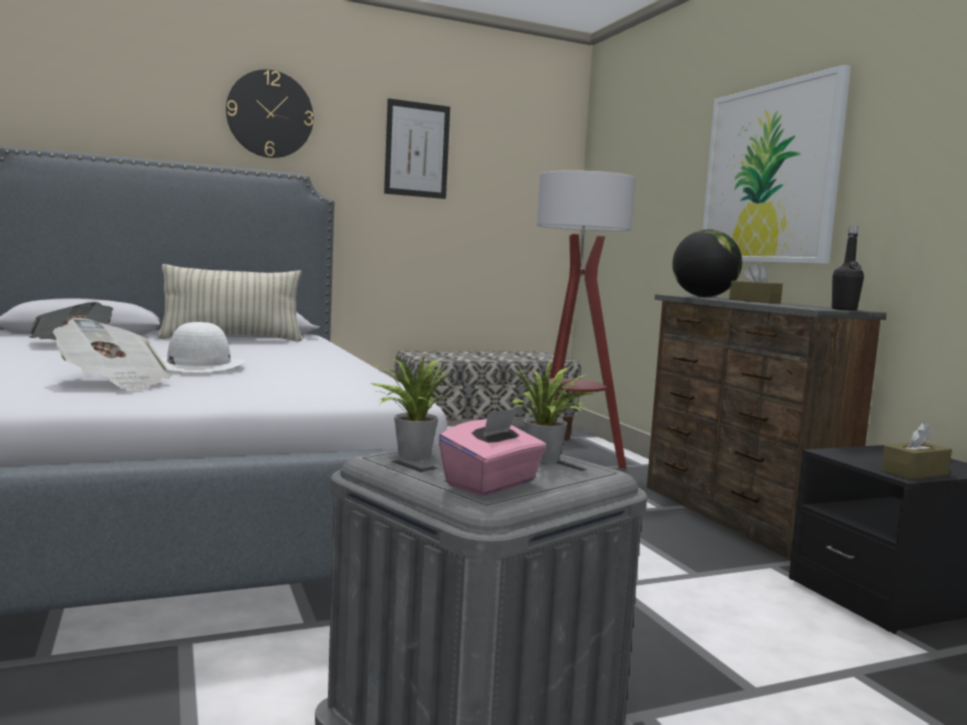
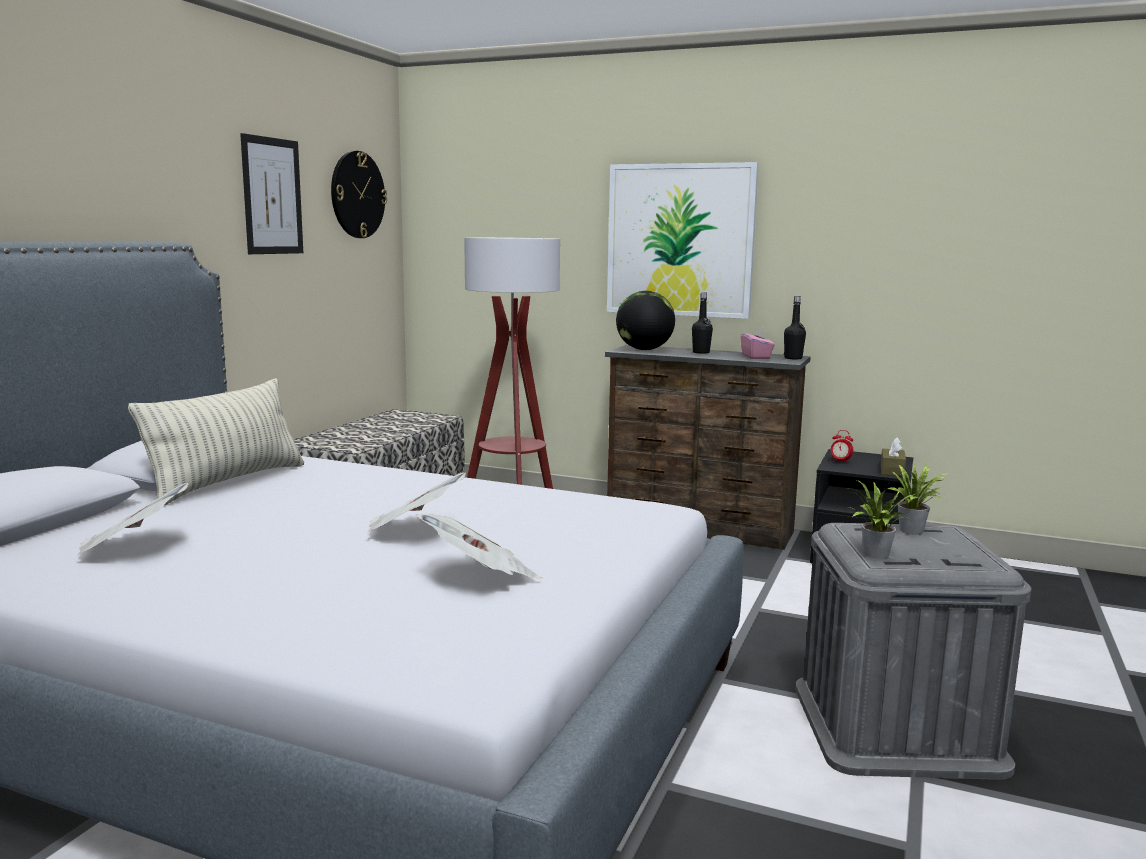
camera: 45 degrees left, 5 degrees up
(198, 365) = (413, 529): white hat -> newspaper
(270, 114) = (122, 160): wall clock -> wall clock (357, 195)
(492, 484) = (968, 558): pink tissue box -> pink tissue box (756, 357)
(754, 301) = (701, 352): brown tissue box -> black bottle
(865, 452) = (840, 461): none -> alarm clock

